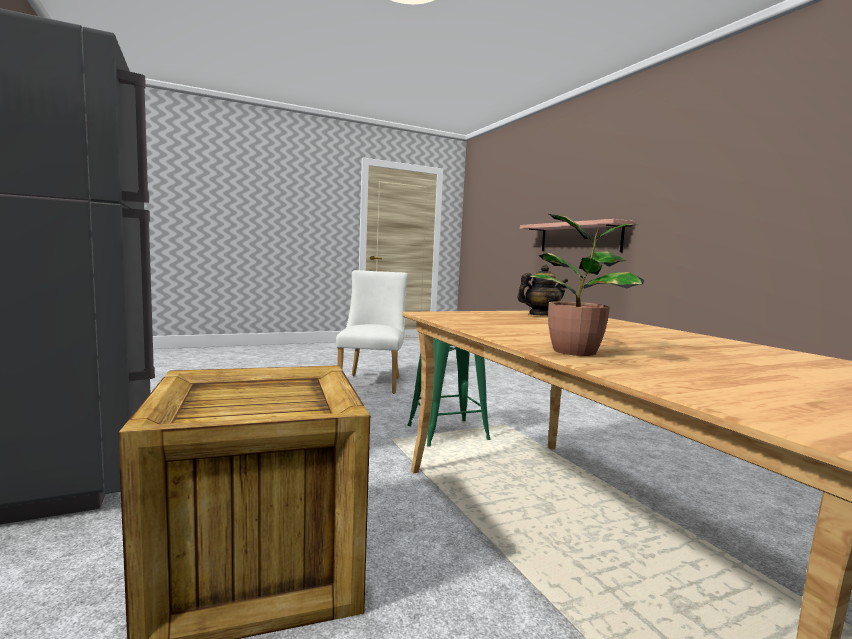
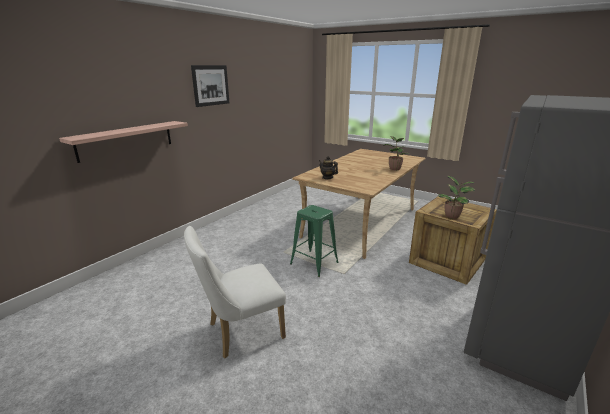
camera: 120 degrees left, 15 degrees up
(255, 388) = (453, 216): none -> potted plant
(713, 162) = (211, 85): none -> picture

